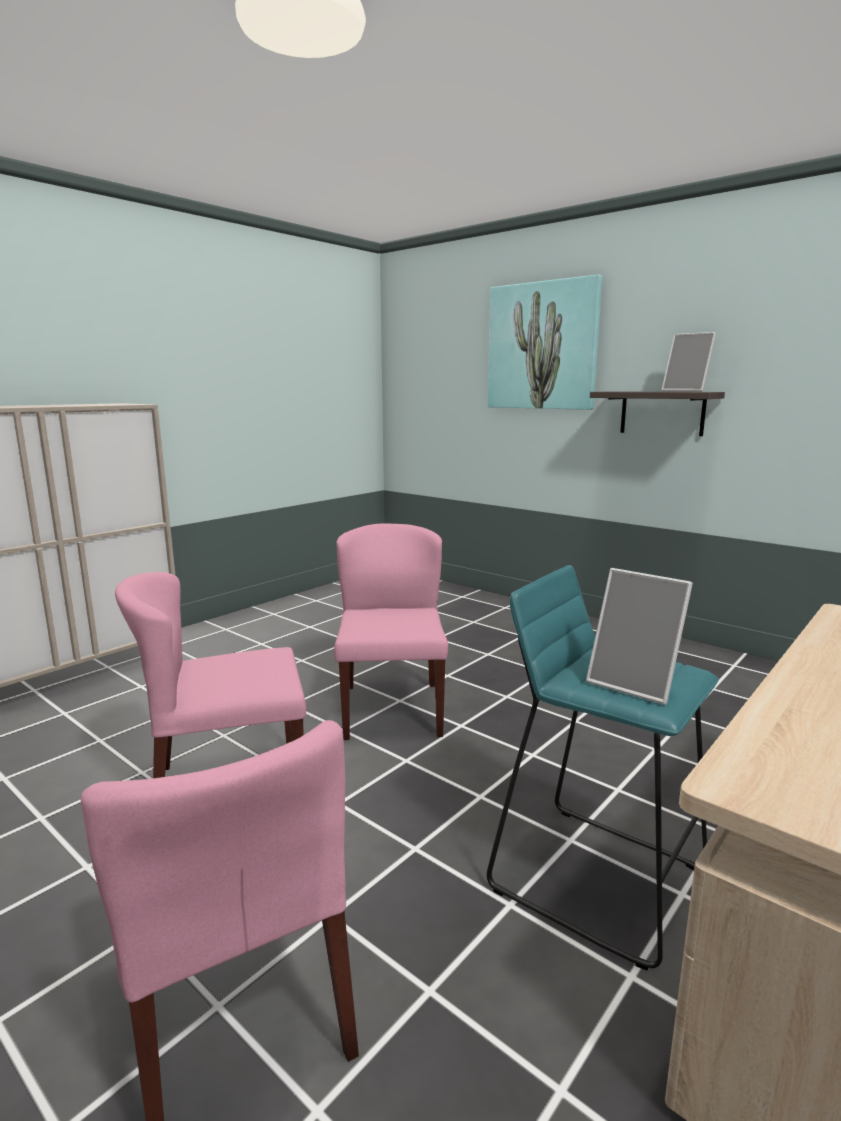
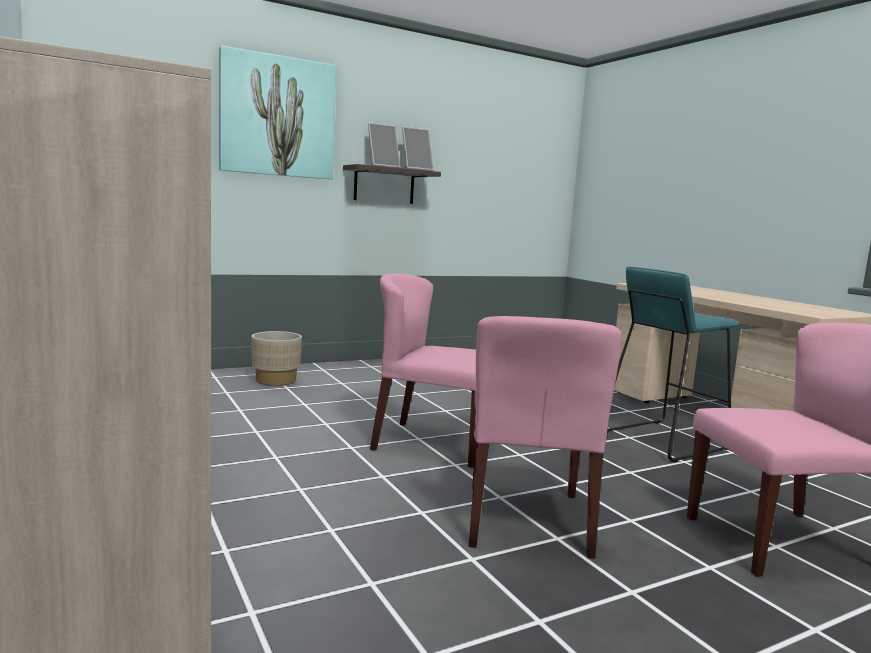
camera: 70 degrees left, 5 degrees down
(486, 614) = (276, 380): none -> beige planter
(635, 684) = (698, 315): picture frame -> picture frame (382, 167)

